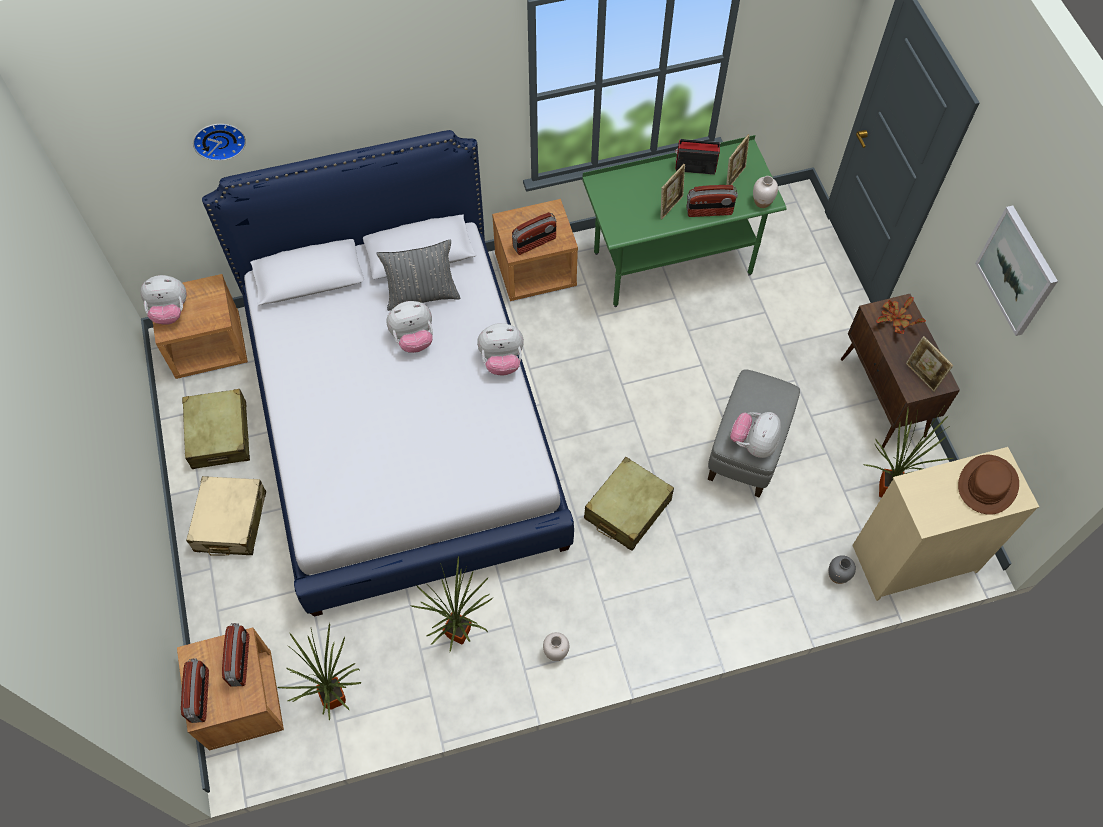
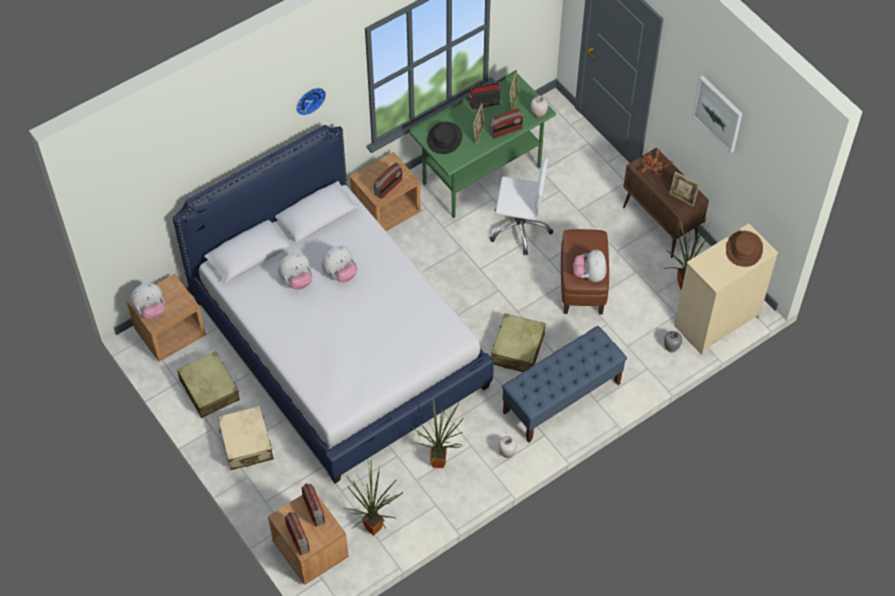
camera: 20 degrees left, 5 degrees down
(218, 139) = (182, 174): wall clock -> wall clock (309, 99)
(422, 295) = (333, 243): grey pillow -> none
(502, 361) = (406, 270): plush toy -> plush toy (297, 280)
(623, 199) = (444, 138): none -> black hat
(659, 598) = (561, 398): none -> blue bench
(694, 346) = (520, 228): none -> white office chair
(746, 451) = (582, 287): grey ottoman -> brown ottoman

